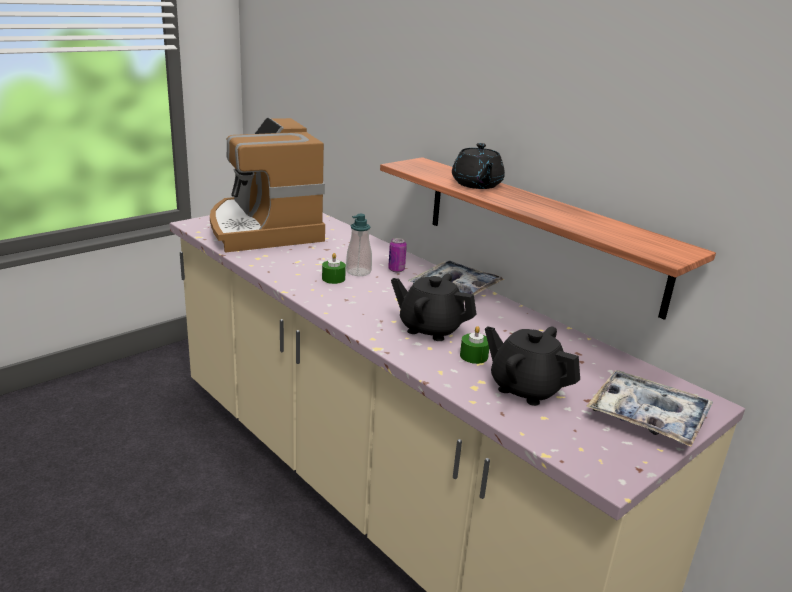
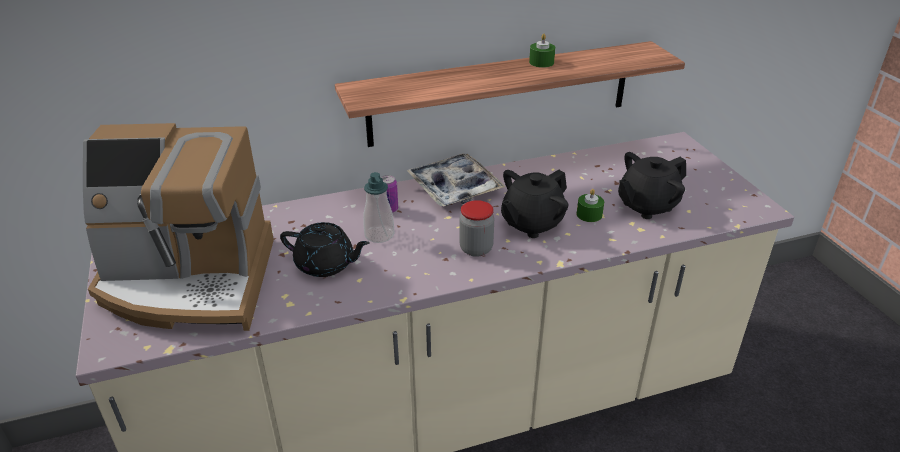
camera: 65 degrees left, 10 degrees up
(333, 278) = (388, 256): green candle -> green candle (541, 62)
(369, 309) = (476, 249): none -> jar
(476, 184) = (455, 80): black teapot -> black teapot (326, 264)
(647, 416) = (692, 169): tray -> none

